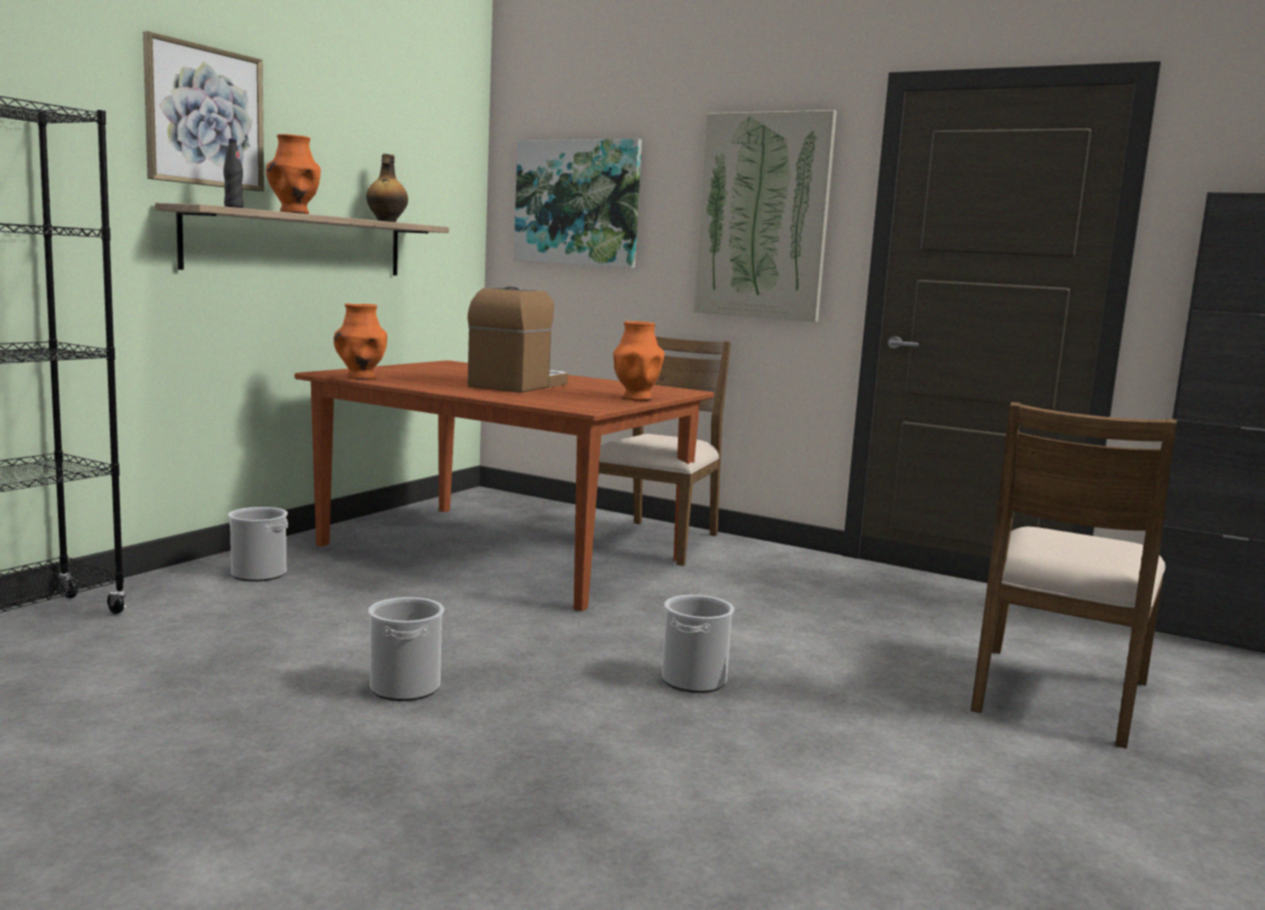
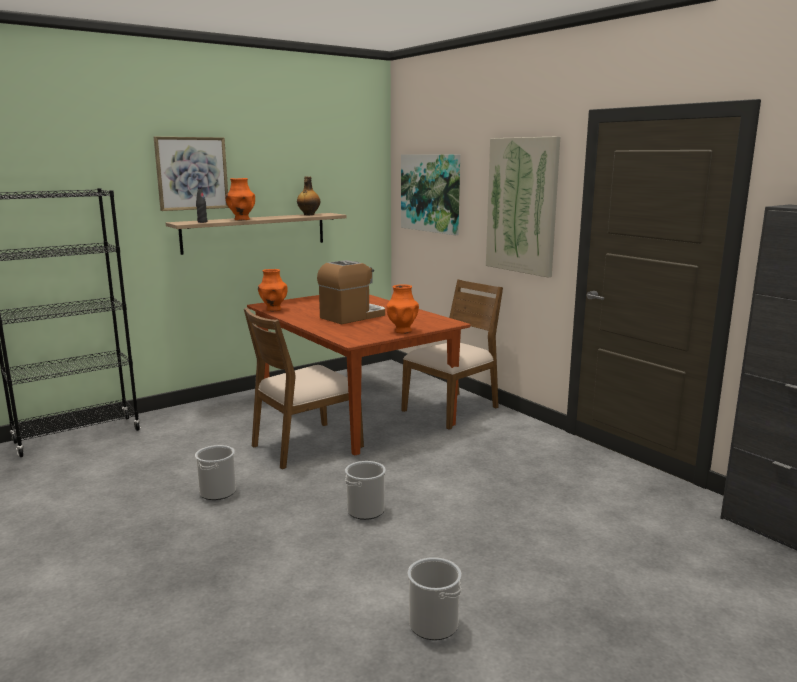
camera: 25 degrees right, 5 degrees up
(259, 574) = (218, 413): bucket -> bucket (433, 624)
(1056, 695) = (583, 558): brown chair -> brown chair (305, 445)

